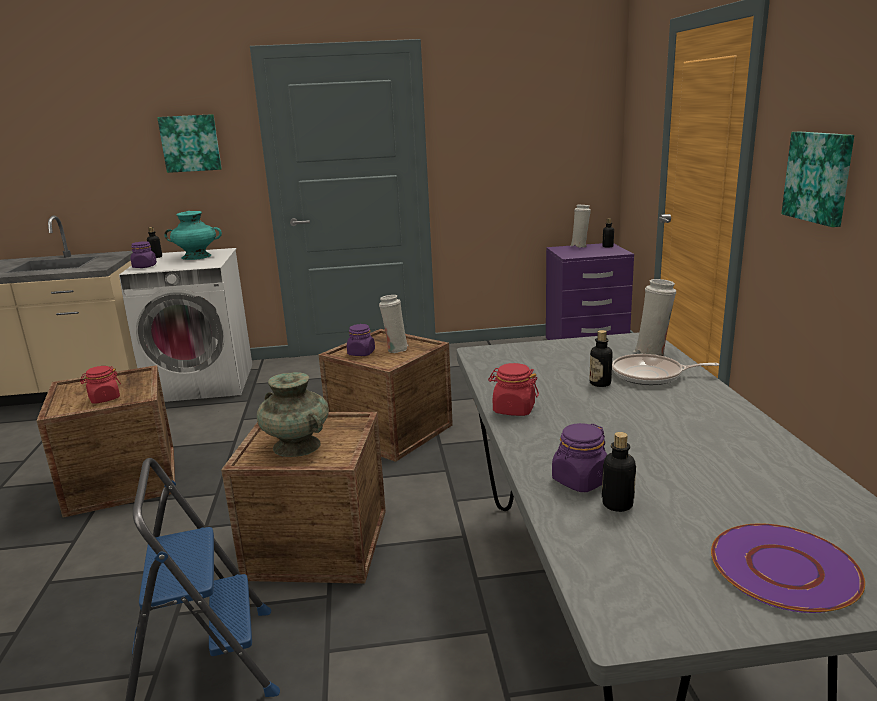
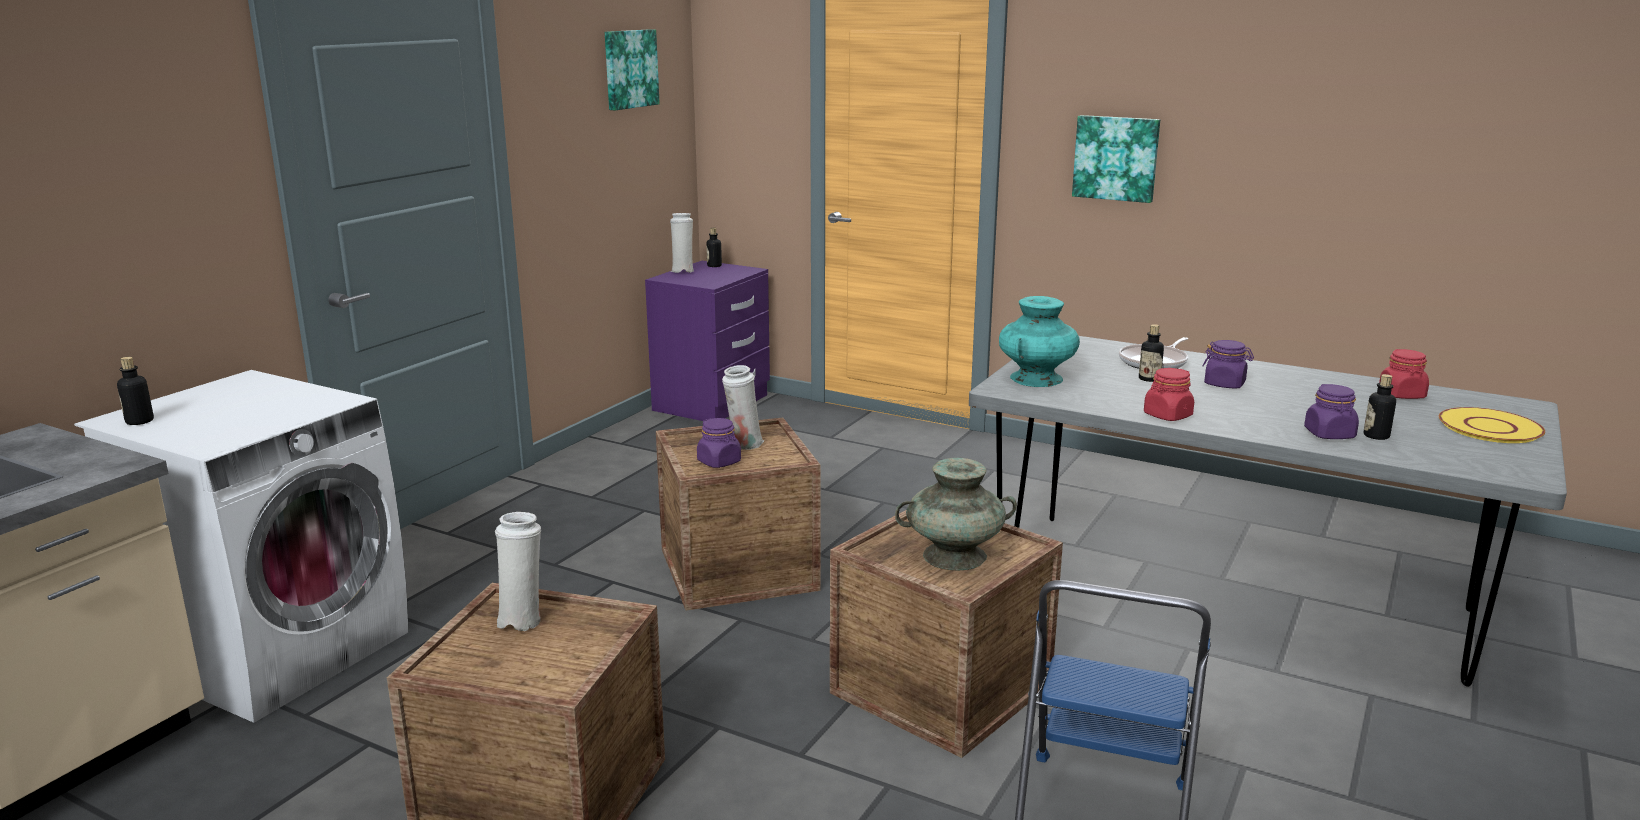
camera: 55 degrees left, 0 degrees up
(104, 398) = (563, 645): red jar -> red jar (1402, 395)
(144, 266) = (199, 437): purple jar -> purple jar (1225, 384)
(190, 143) = (145, 169): picture -> picture (629, 69)
(196, 256) = (239, 398): turquoise vase -> turquoise vase (1036, 378)
(652, 353) = (1105, 347): white vase -> white vase (522, 620)
(783, 568) = (1489, 427): purple plate -> yellow plate

